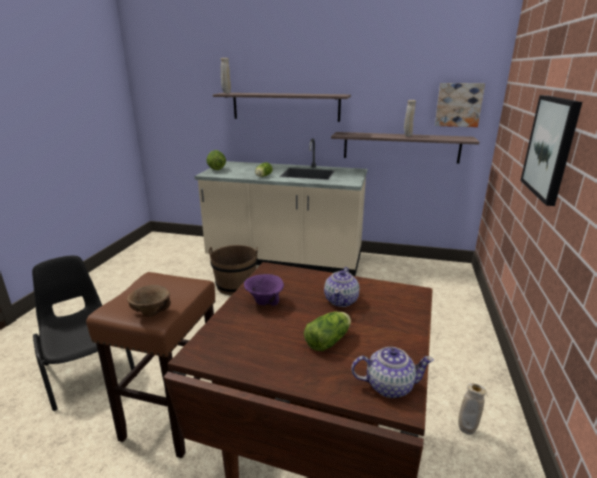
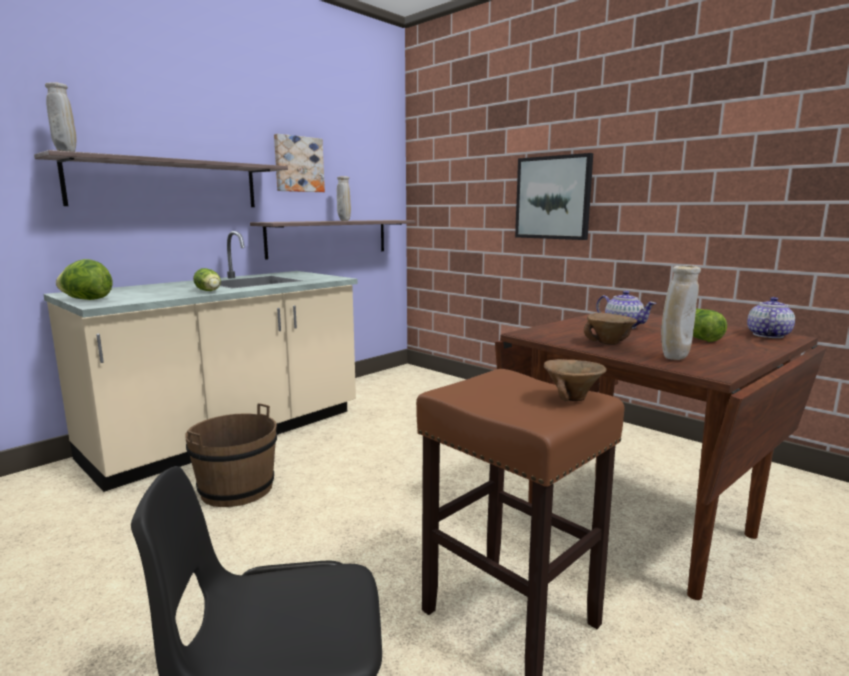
camera: 60 degrees left, 10 degrees down
(263, 302) = (608, 343): purple bowl -> brown bowl
(458, 104) = (374, 185): picture -> picture (298, 164)
(466, 430) = (629, 445): beige vase -> beige vase (674, 358)

